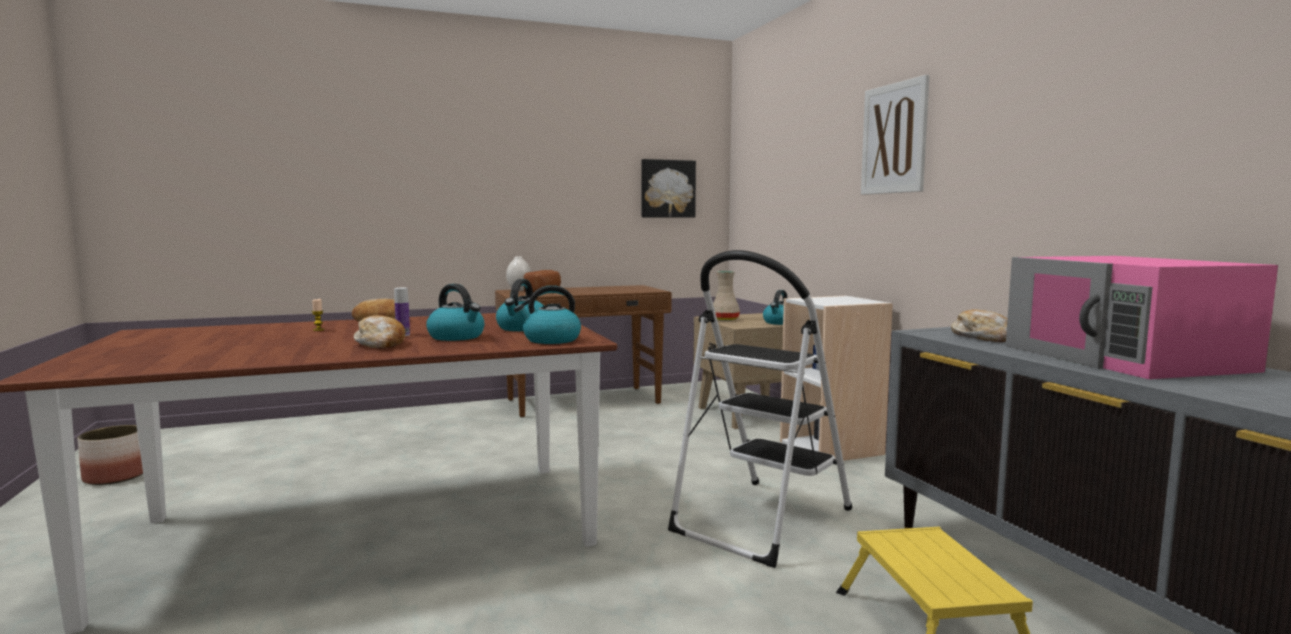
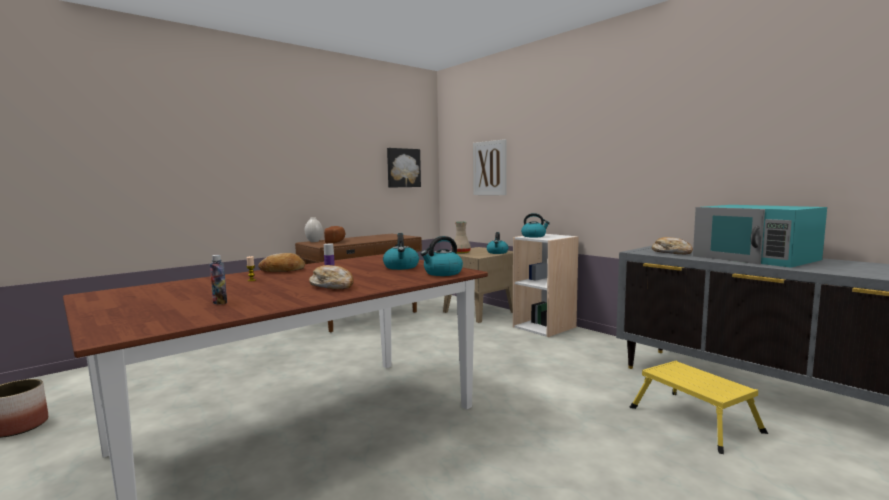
camera: 20 degrees left, 0 degrees up
(223, 351) = (220, 302): none -> bottle
(457, 337) = (373, 276): kettle -> kettle (534, 236)
(758, 521) = (549, 375): step ladder -> none
(894, 138) = (574, 138): picture -> picture (489, 168)
(1124, 358) = (756, 258): pink microwave -> turquoise microwave

